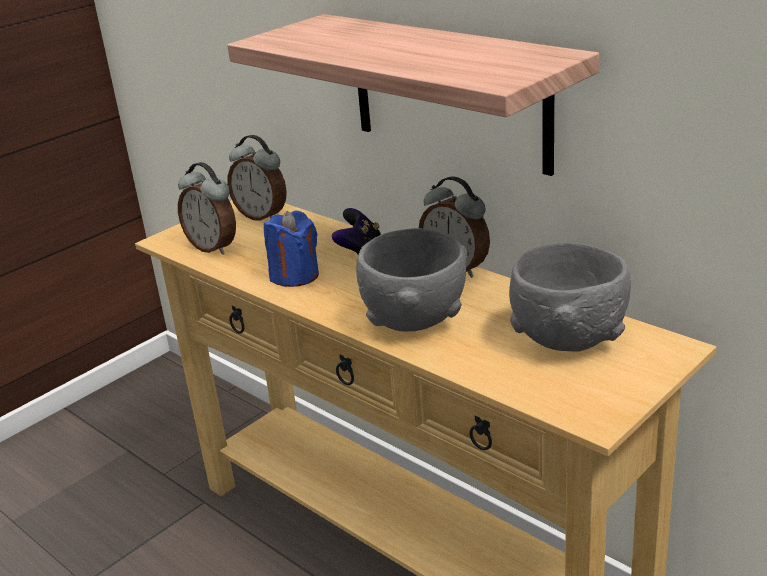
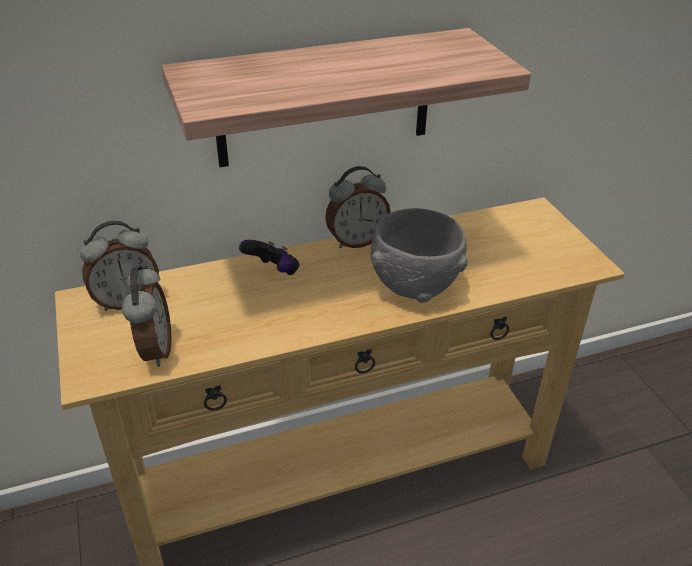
camera: 65 degrees left, 10 degrees up
(214, 247) = (154, 350): alarm clock -> alarm clock turned 75 degrees counterclockwise
(295, 276) = (275, 319): blue candle -> none
(568, 339) = (497, 238): grey bowl -> none

